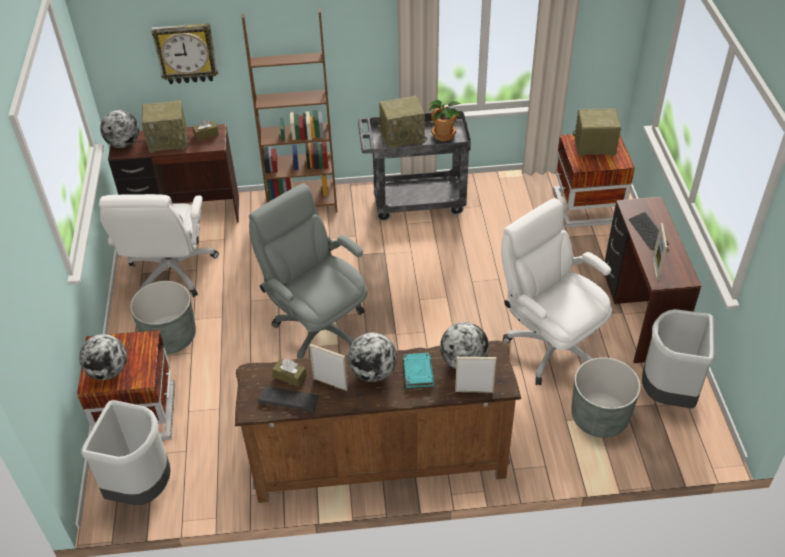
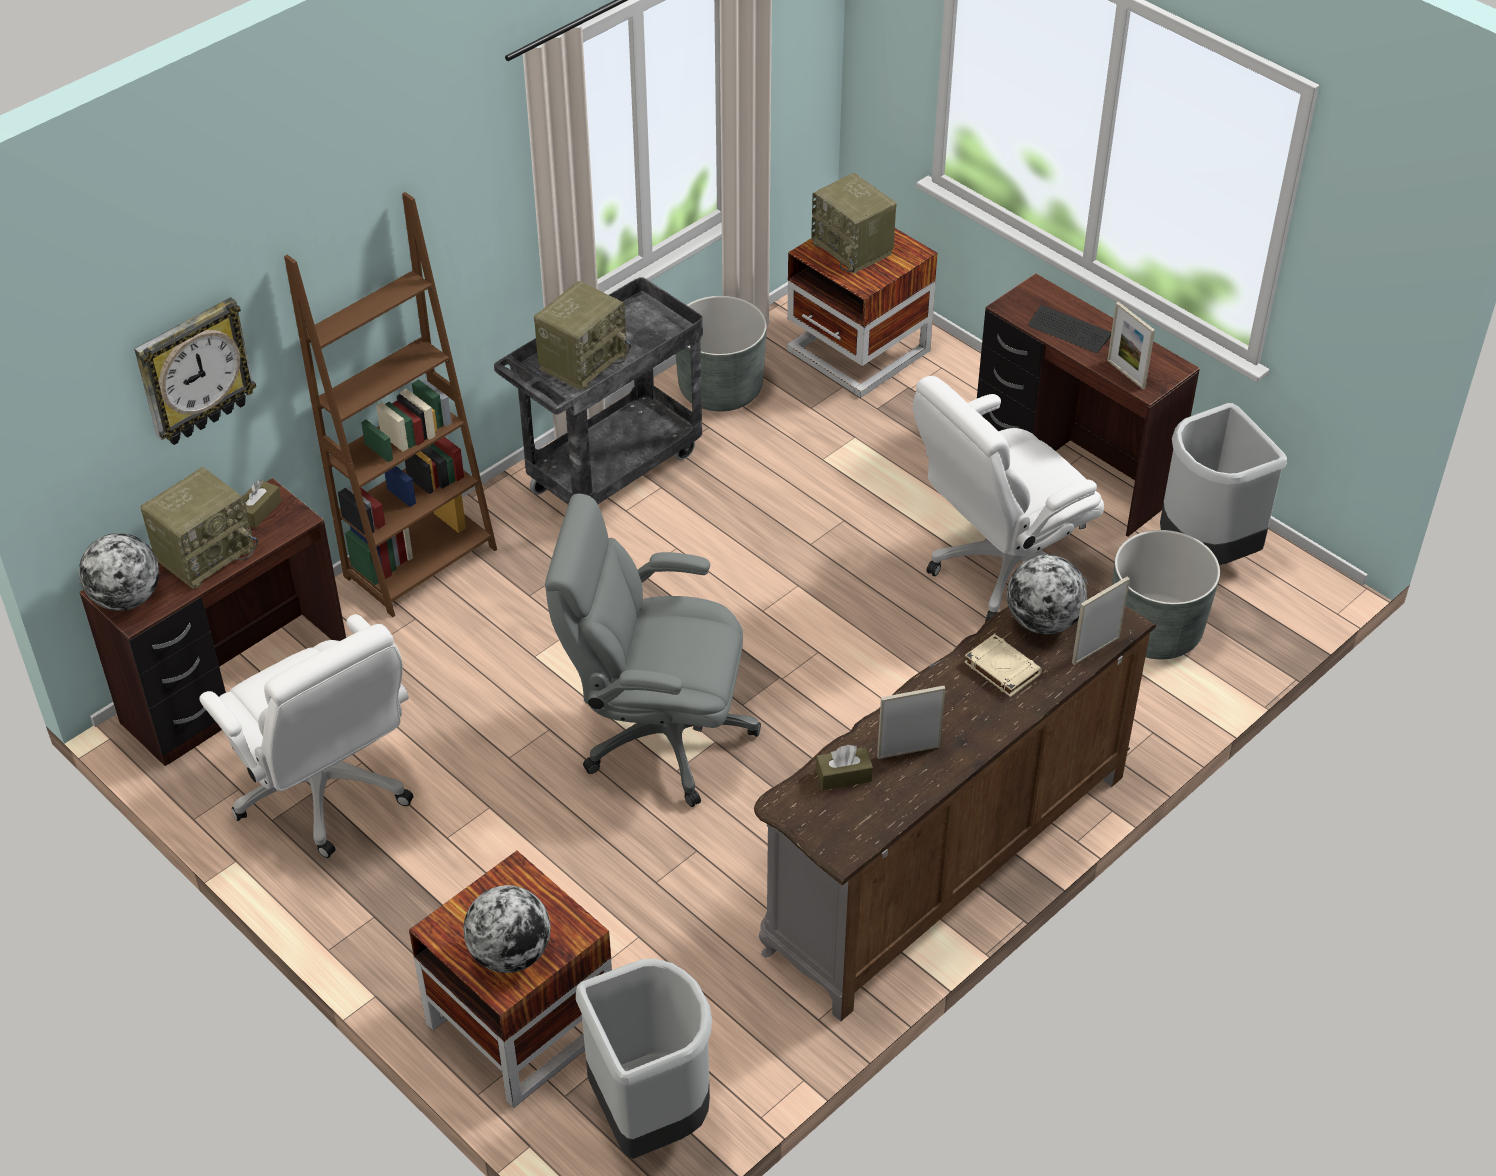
camera: 40 degrees left, 0 degrees up
(170, 337) = (439, 886): grey planter -> grey planter (720, 389)
(288, 399) = (878, 805): keyboard -> none
(373, 372) = (946, 703): globe -> none
(417, 372) = (1001, 668): turquoise book -> beige book
(443, 134) = (640, 327): potted plant -> none
(549, 343) = (999, 571): white office chair -> white office chair turned 45 degrees counterclockwise
(593, 147) = (854, 249): radio -> radio turned 90 degrees counterclockwise

